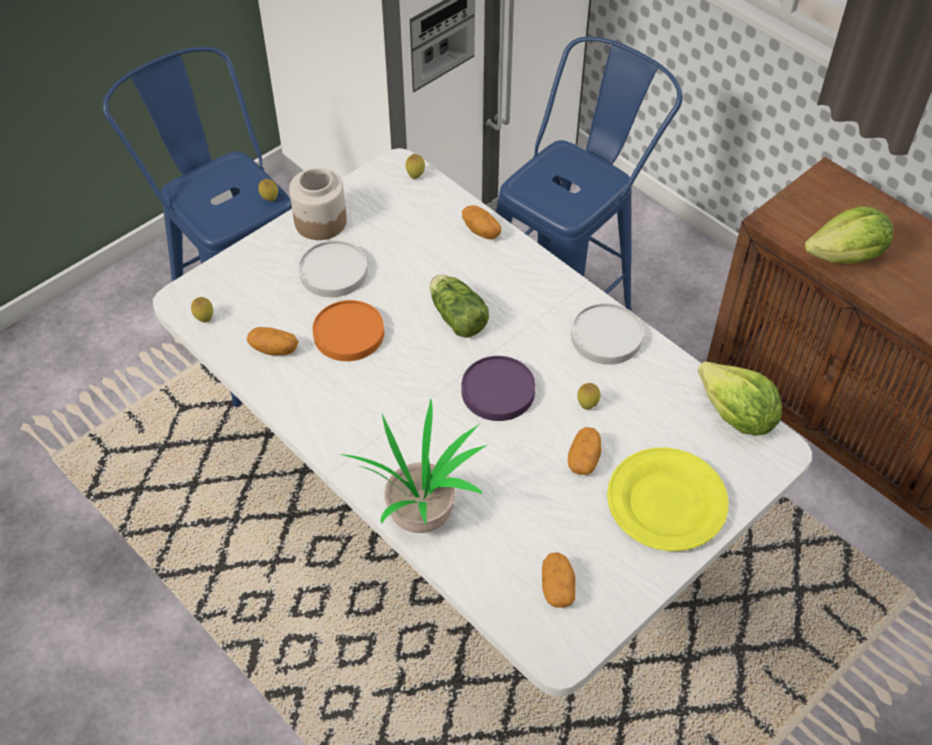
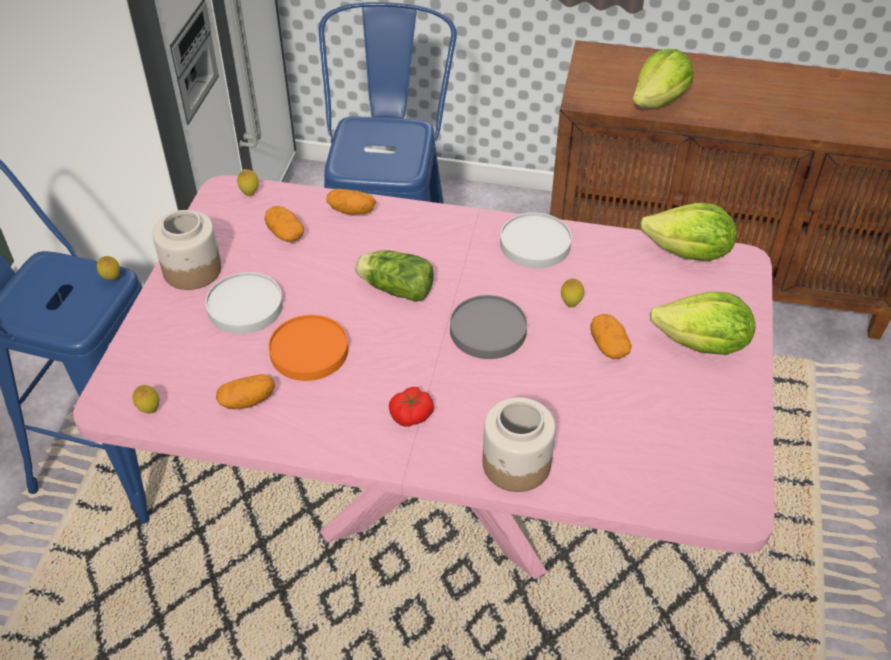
camera: 35 degrees left, 5 degrees down
(379, 426) = (411, 414): none -> tomato
(421, 512) = (516, 465): potted plant -> jar
(467, 522) = (445, 501): white dining table -> pink dining table
(497, 391) = (487, 331): purple plate -> grey plate
(557, 587) = (685, 458): potato -> potato (285, 234)
(666, 504) = (702, 345): yellow plate -> lettuce

